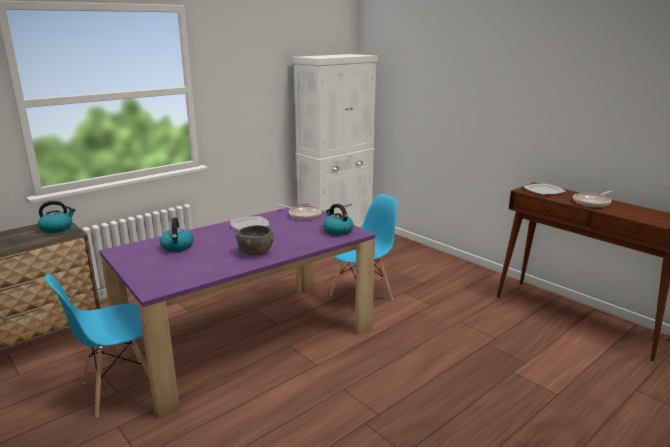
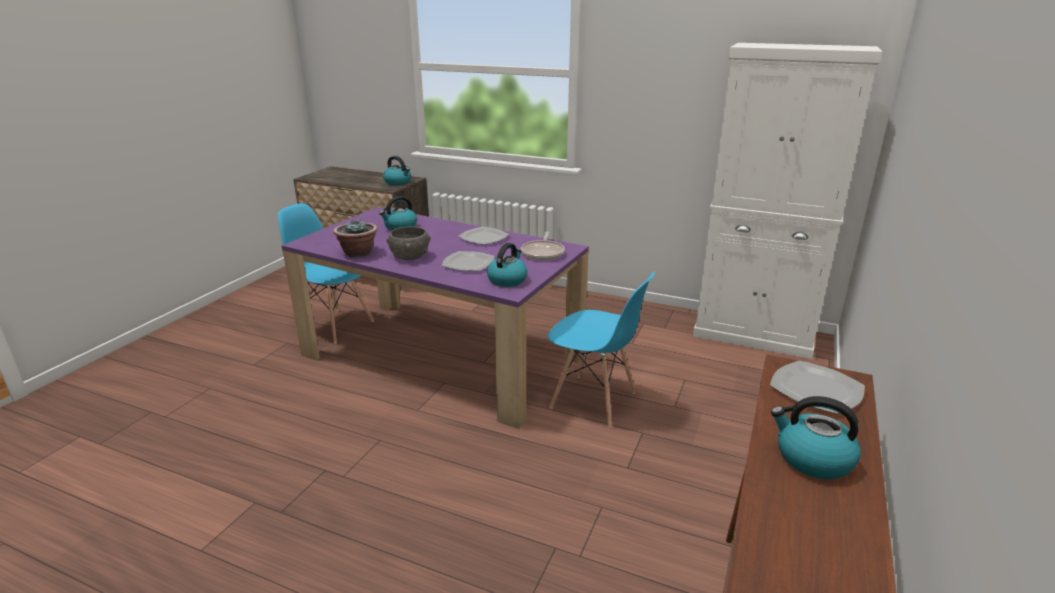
camera: 65 degrees right, 5 degrees up
(219, 270) = (358, 253): none -> potted plant
(295, 237) = (468, 263): none -> plate
(592, 202) = (812, 459): frying pan -> kettle

